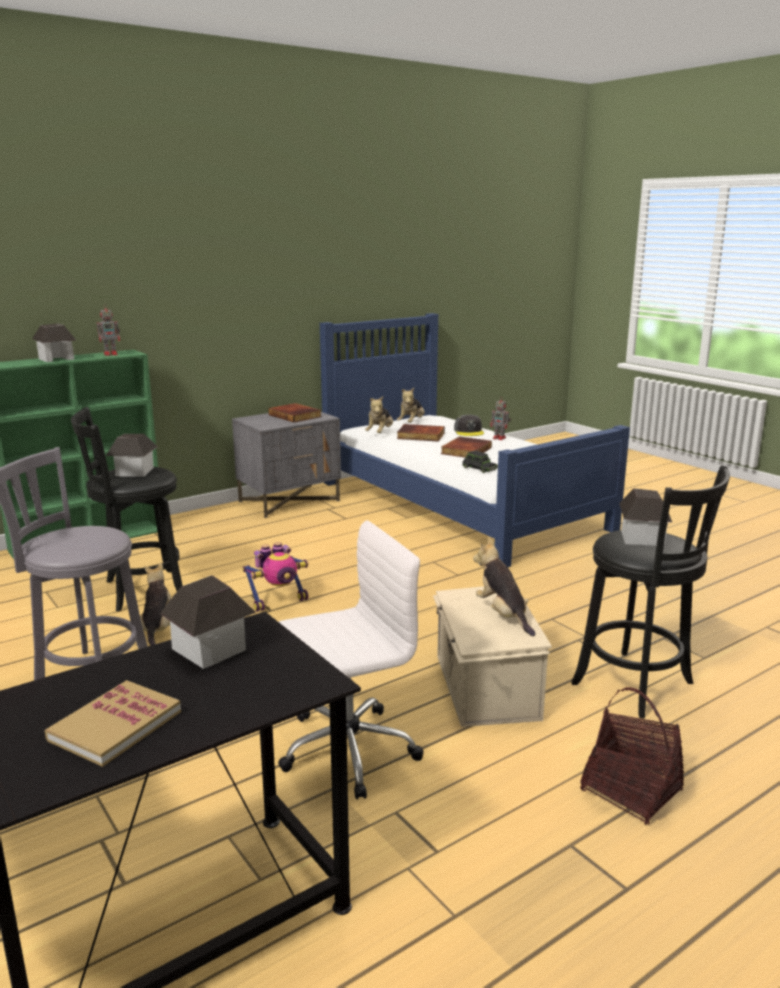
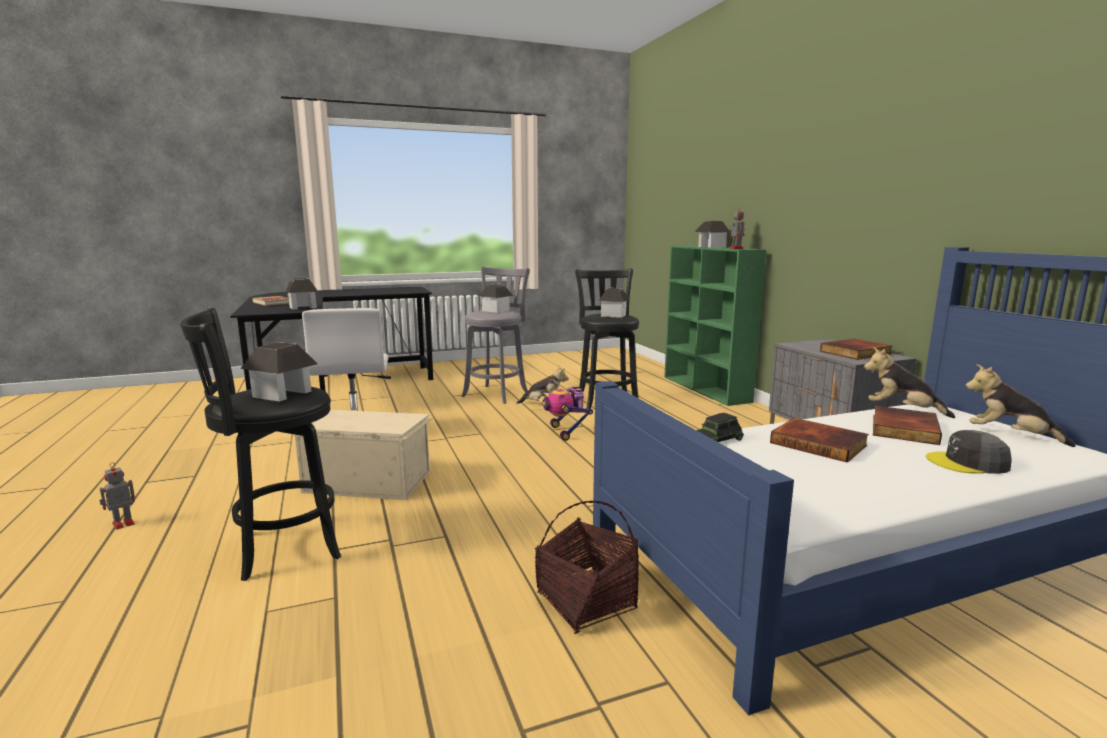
camera: 105 degrees right, 5 degrees down
(67, 537) = (496, 310): none -> toy house
(500, 438) = (930, 479): toy robot -> toy robot (122, 524)
(503, 615) = (355, 422): plush toy -> none
(631, 791) = (193, 503): basket -> basket (585, 601)

